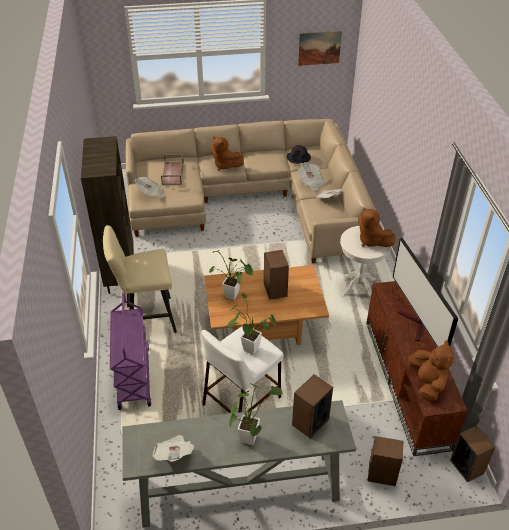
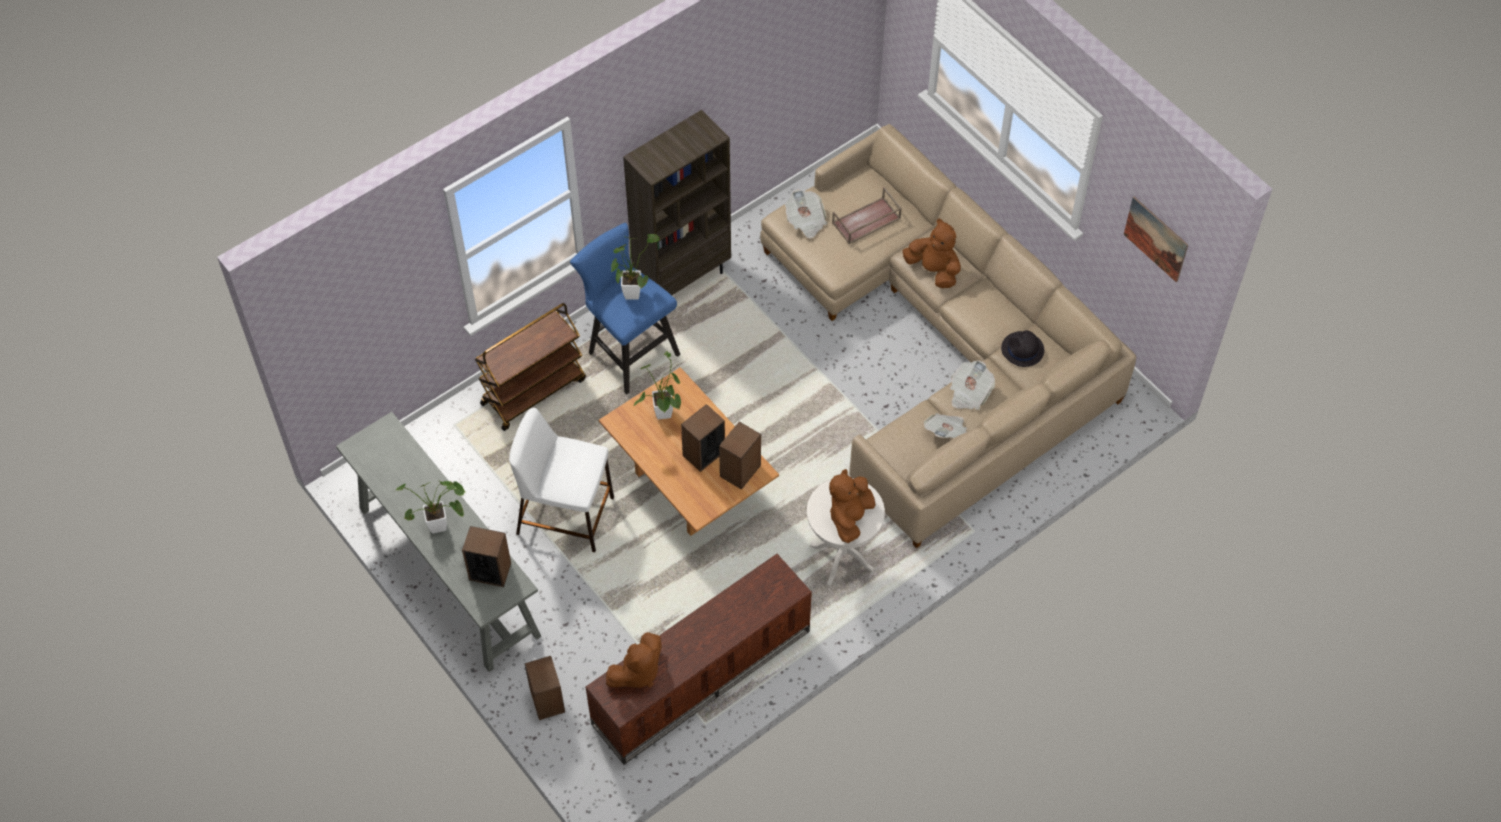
camera: 60 degrees right, 15 degrees up
(133, 377) = (534, 391): purple cart -> brown cart
(146, 318) = (629, 351): beige stool -> blue stool
(174, 454) = (384, 473): newspaper -> none
(225, 165) = (933, 270): brown plush toy -> brown plush toy turned 120 degrees clockwise
(248, 348) = (570, 468): potted plant -> potted plant (632, 290)
(416, 325) = (728, 629): television -> none
(467, 466) = (608, 785): speaker -> speaker (740, 471)

